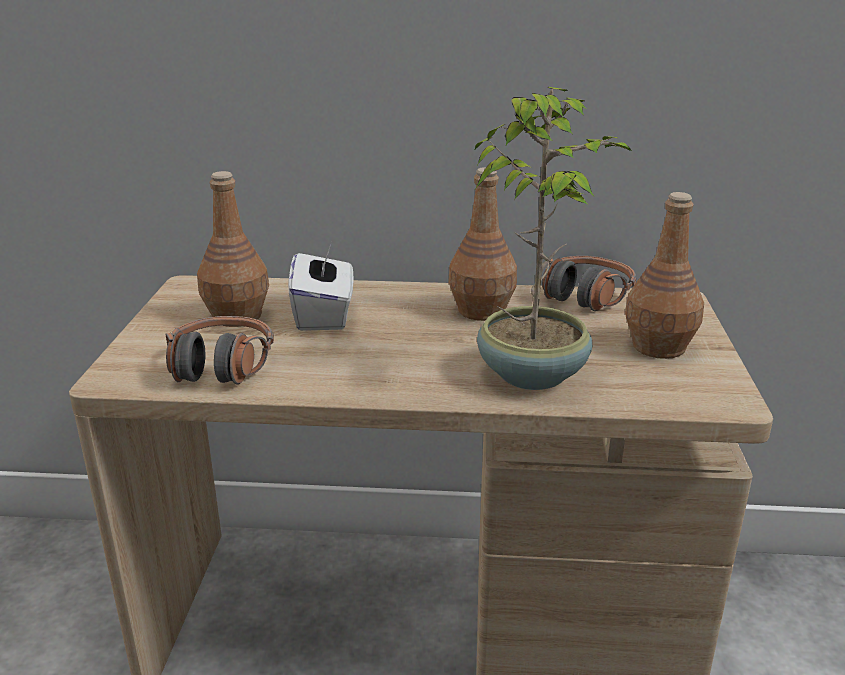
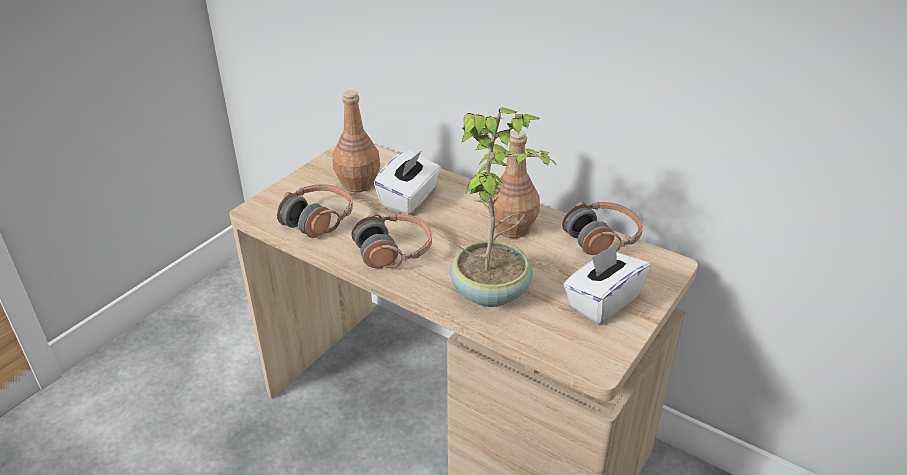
camera: 30 degrees right, 10 degrees up
(365, 369) = (394, 251): none -> headphones
(659, 347) = (602, 301): brown bottle -> white tissue box

